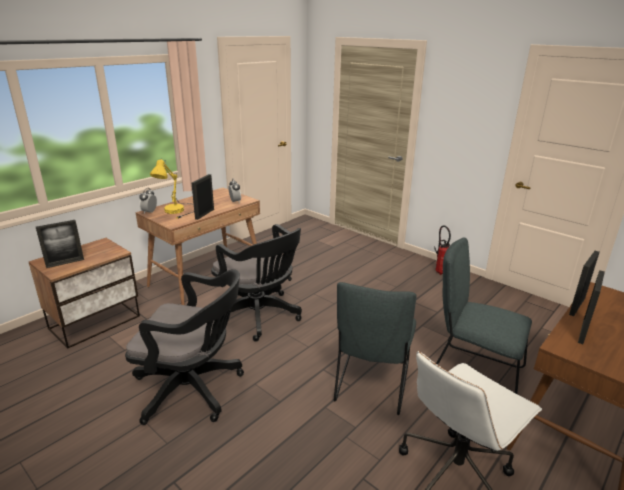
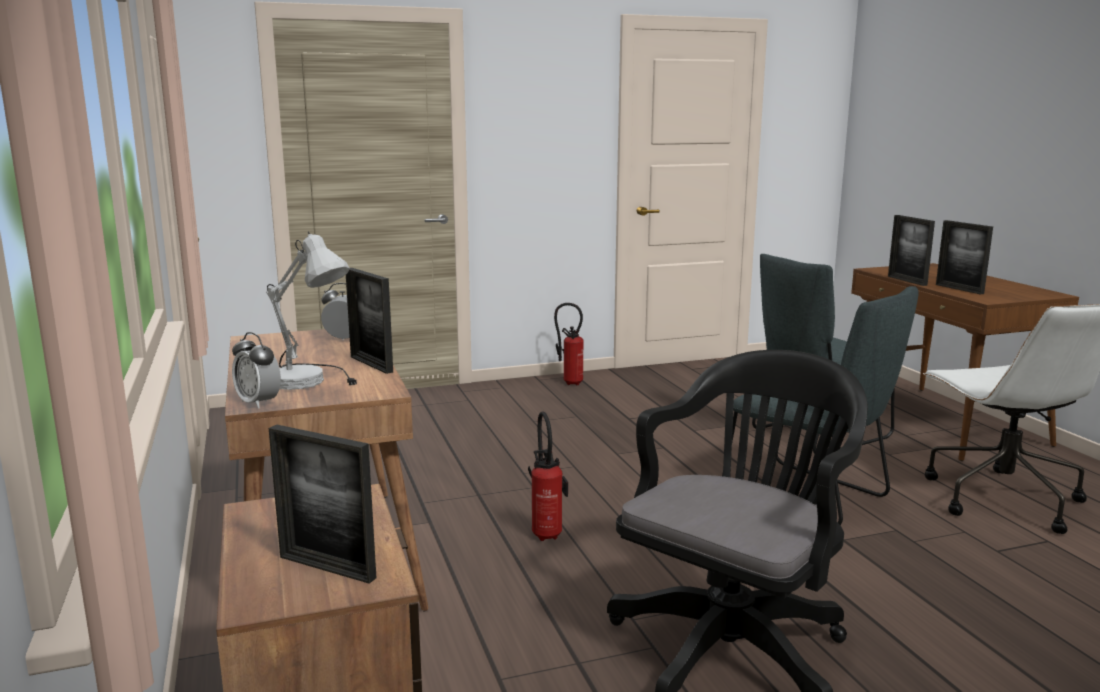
camera: 60 degrees left, 10 degrees down
(65, 263) = (327, 567): picture frame -> picture frame turned 120 degrees clockwise
(177, 212) = (316, 381): yellow table lamp -> white table lamp
(260, 316) = (547, 533): black office chair -> fire extinguisher

